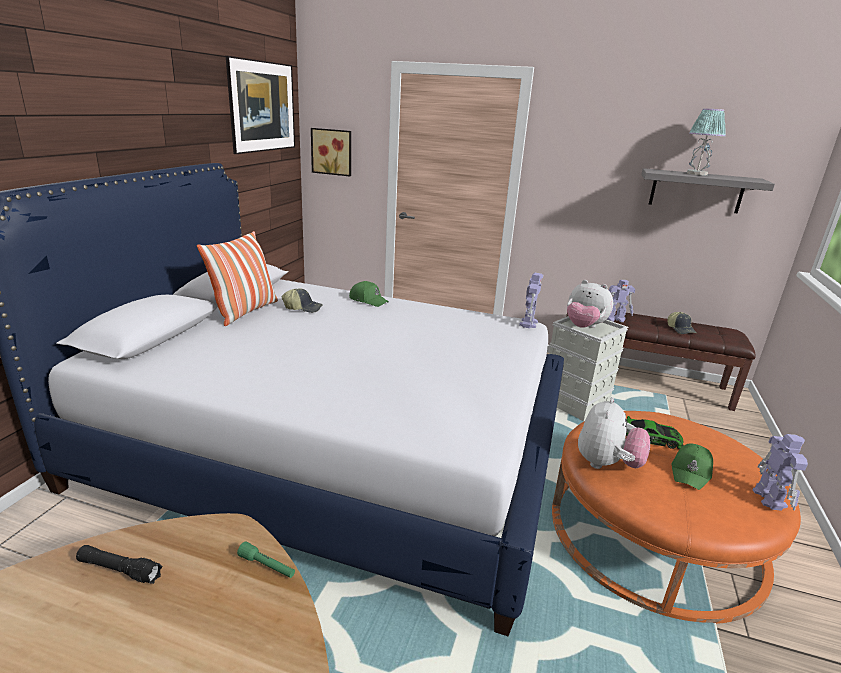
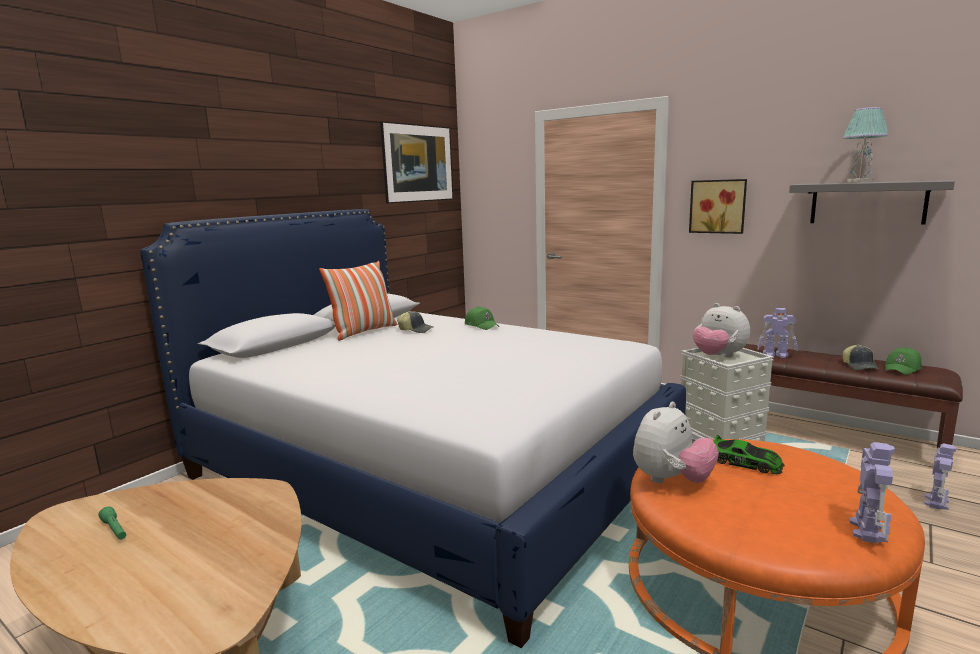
camera: 20 degrees right, 10 degrees down
(119, 570) = (169, 505): black flashlight -> none
(267, 566) = (278, 517): green flashlight -> green flashlight (115, 530)
(332, 152) = (487, 201): picture -> picture (718, 206)
(528, 323) = (634, 344): toy robot -> toy robot (936, 502)
(691, 472) = (774, 496): green cap -> green cap (903, 368)

